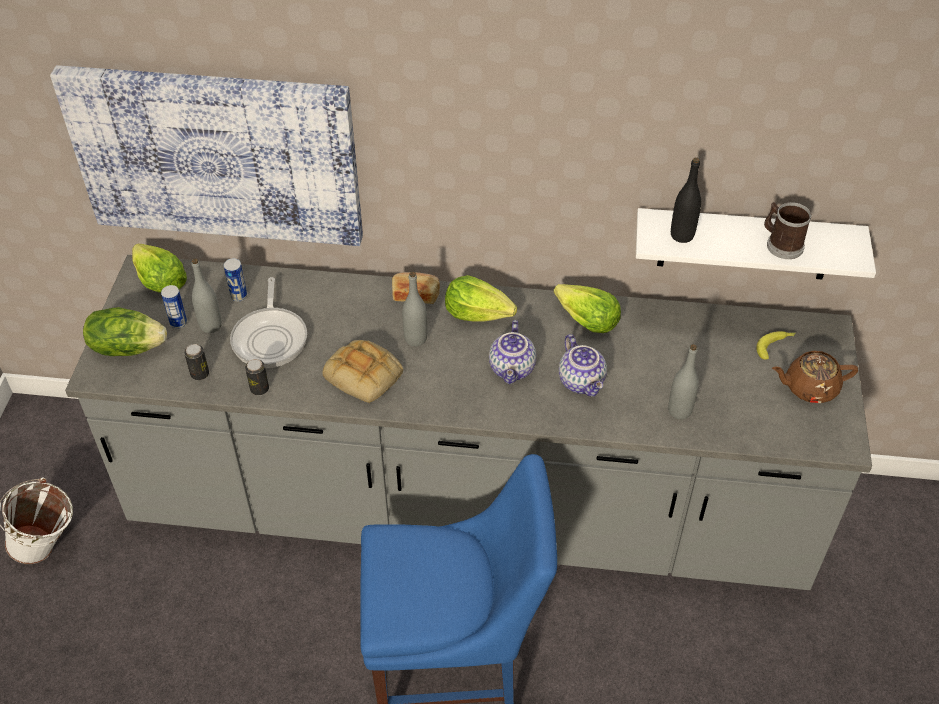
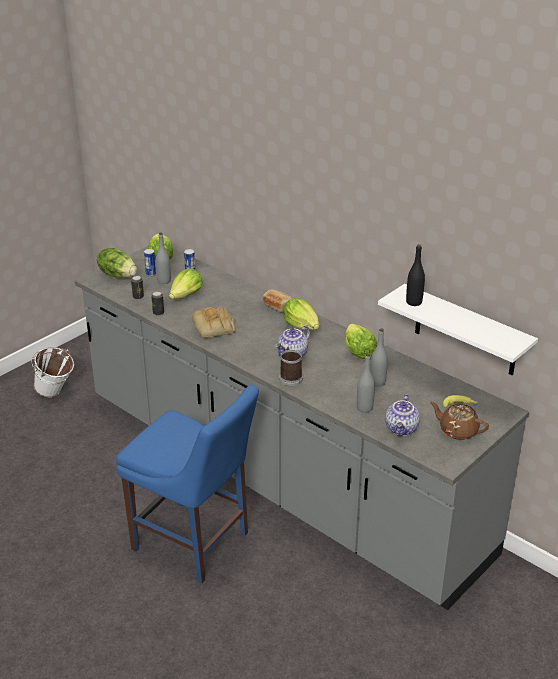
camera: 35 degrees right, 15 degrees down
(217, 153) = (205, 187): picture -> none
(270, 338) = (186, 296): frying pan -> lettuce
(415, 339) = (257, 323): grey bottle -> grey bottle (377, 382)
(582, 382) = (324, 374): teapot -> teapot (402, 429)
(781, 244) = (469, 326): mug -> mug (290, 377)

